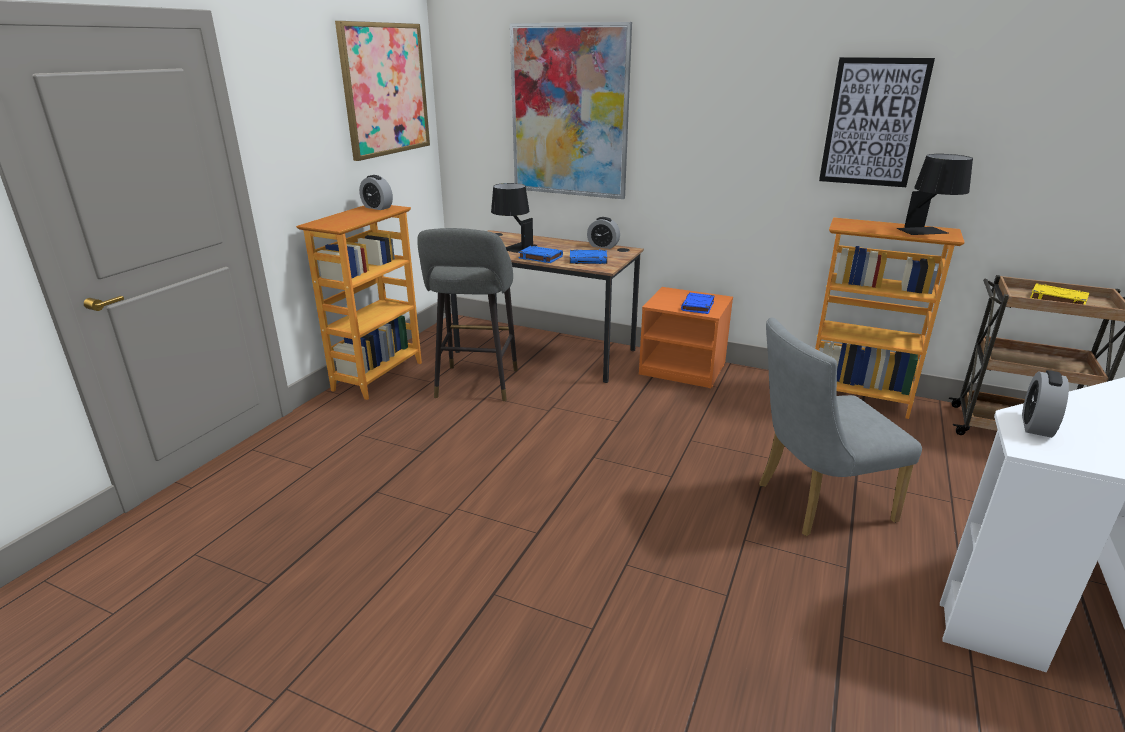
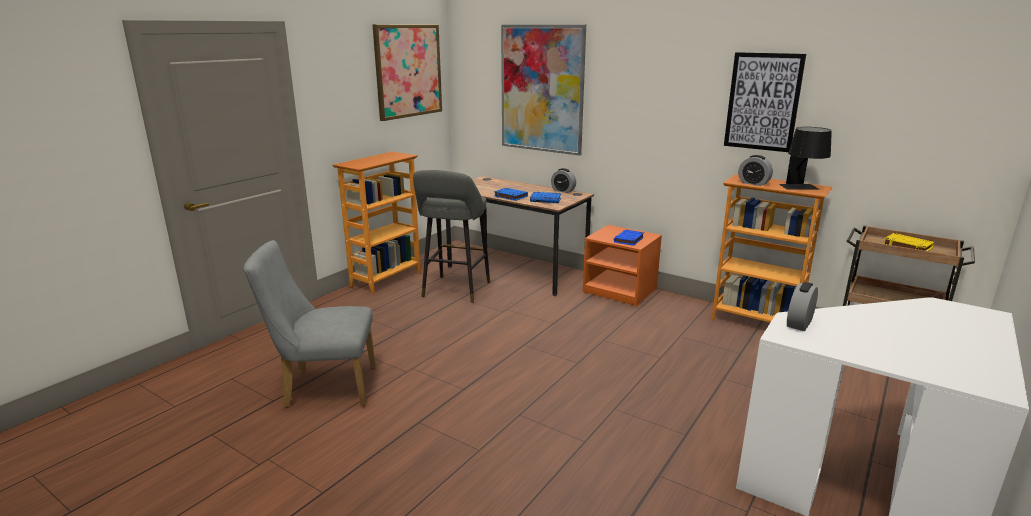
camera: 10 degrees right, 5 degrees down
(377, 207) = (394, 154): alarm clock -> alarm clock (753, 183)
(513, 246) = (494, 187): black table lamp -> none
(815, 503) = (682, 391): grey chair -> grey chair (323, 387)

